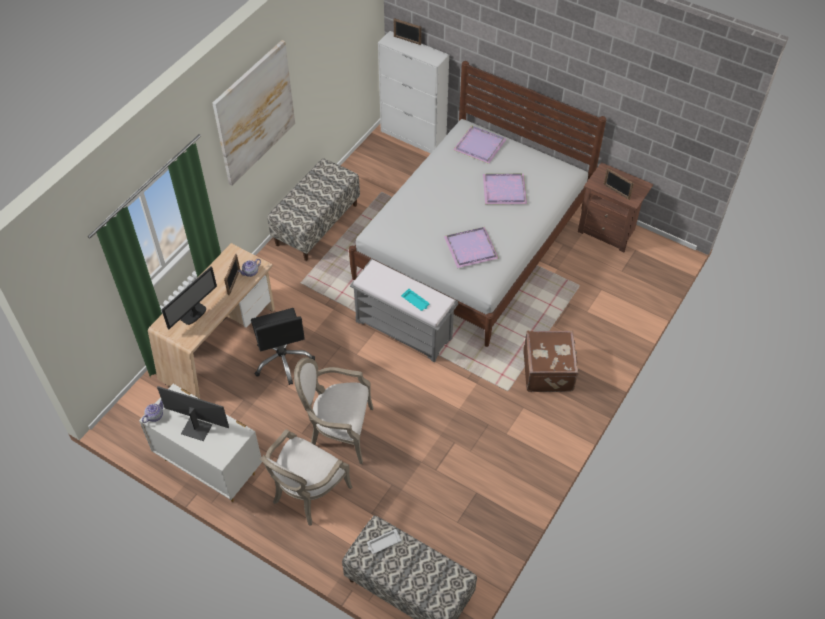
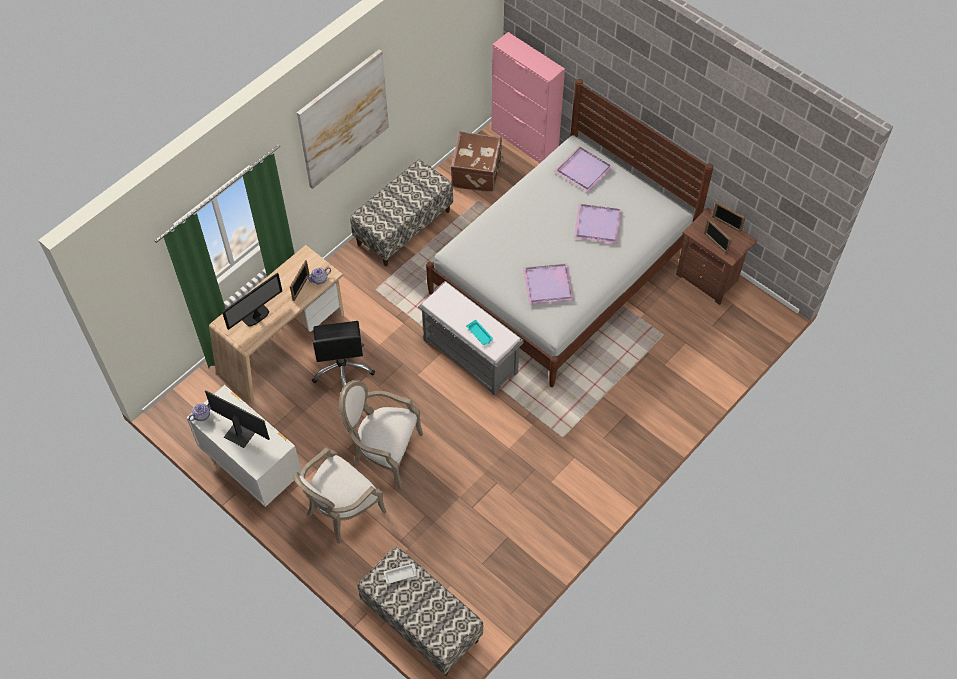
camera: 10 degrees right, 5 degrees up
(407, 40) = (524, 46): picture frame -> picture frame (726, 224)
(413, 137) = (524, 142): white cabinet -> pink cabinet
(549, 371) = (609, 423): brown suitcase -> brown suitcase (477, 172)

